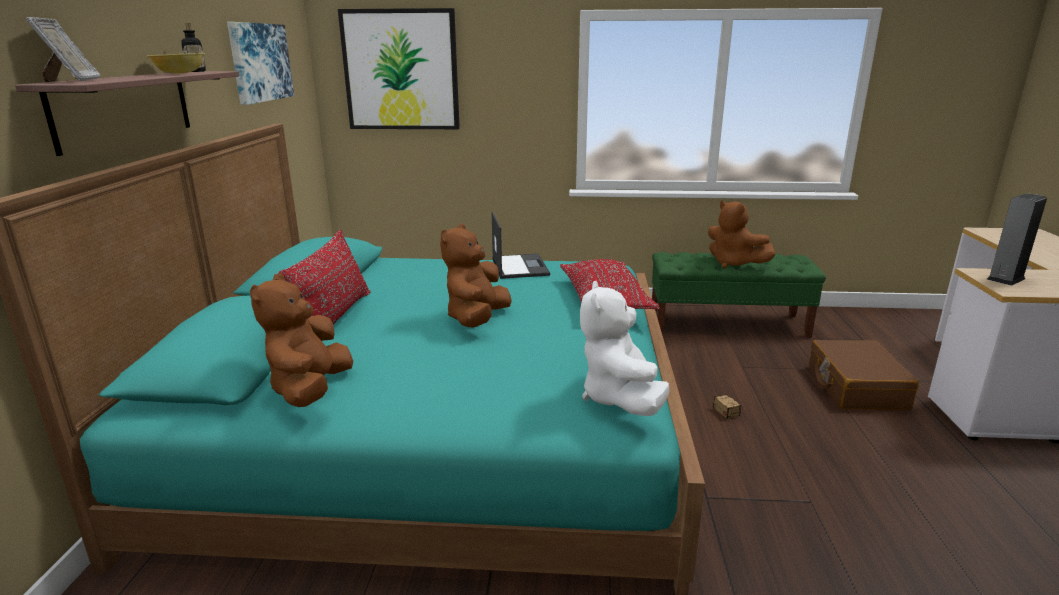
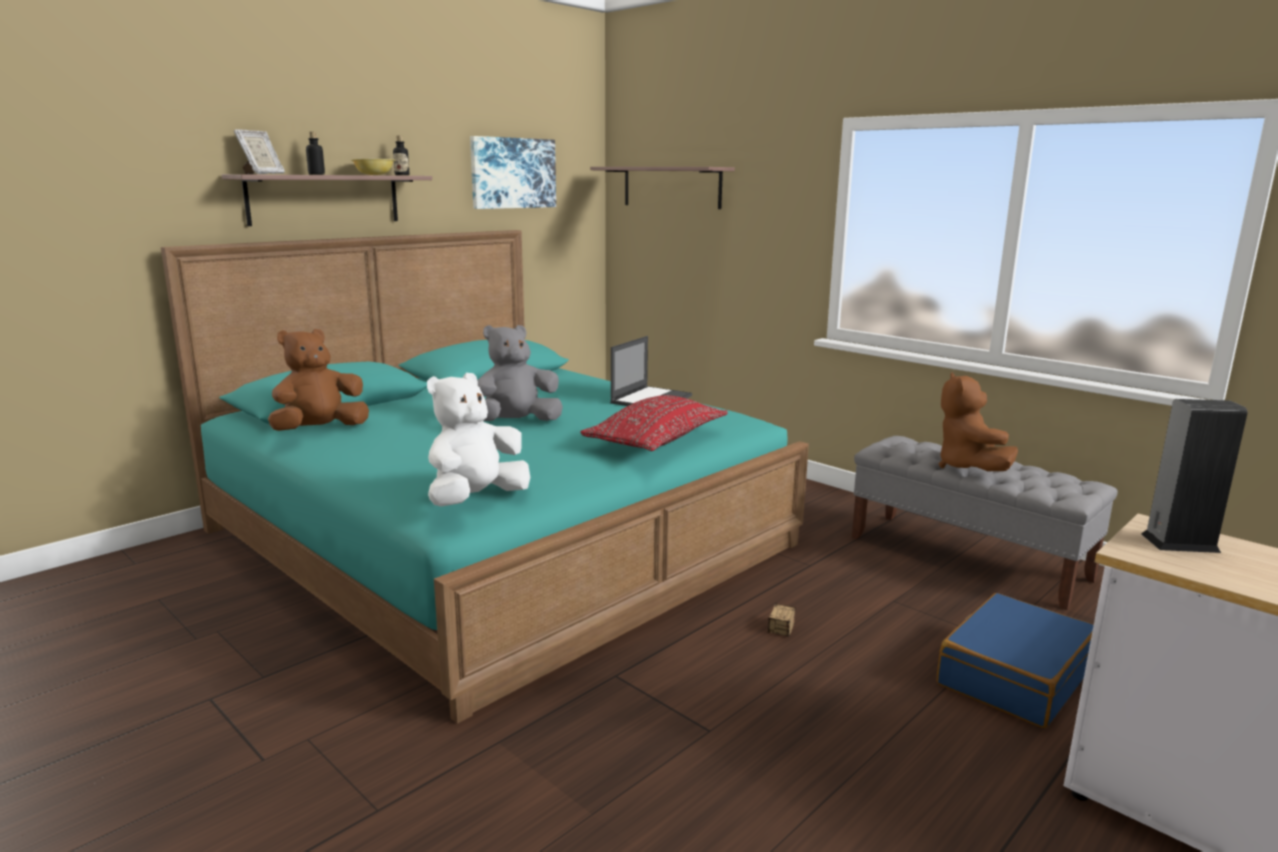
camera: 40 degrees right, 5 degrees down
(127, 77) = (316, 174): none -> bottle
(335, 317) = (431, 397): red pillow -> none
(401, 70) = (671, 187): picture -> shelf
(477, 319) = (515, 423): brown plush toy -> grey plush toy
(728, 324) = (968, 558): green bench -> grey bench
(855, 387) = (1013, 676): brown suitcase -> blue suitcase

